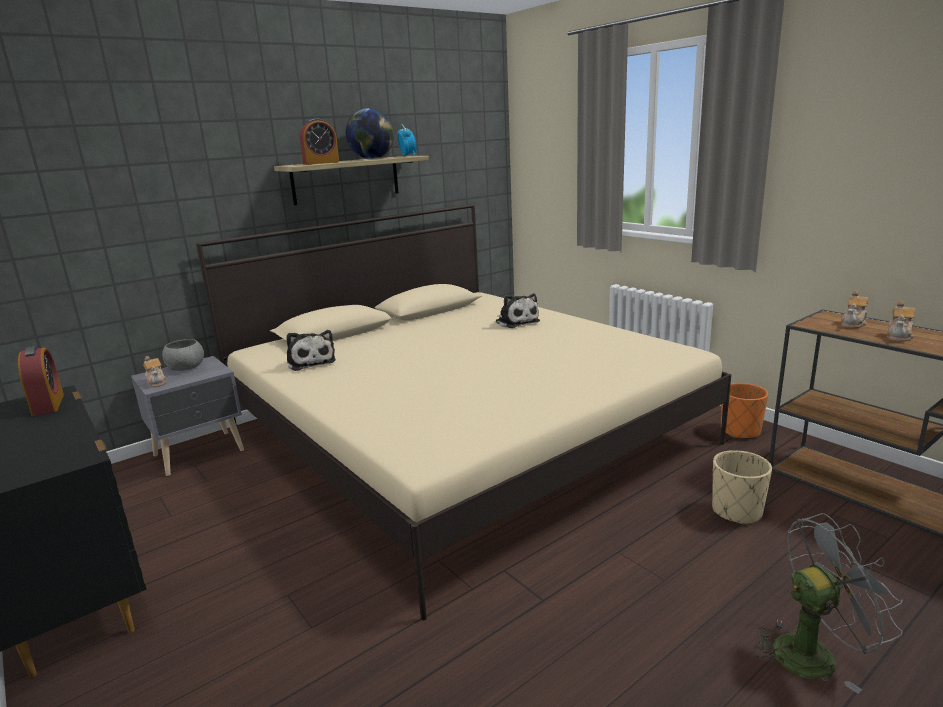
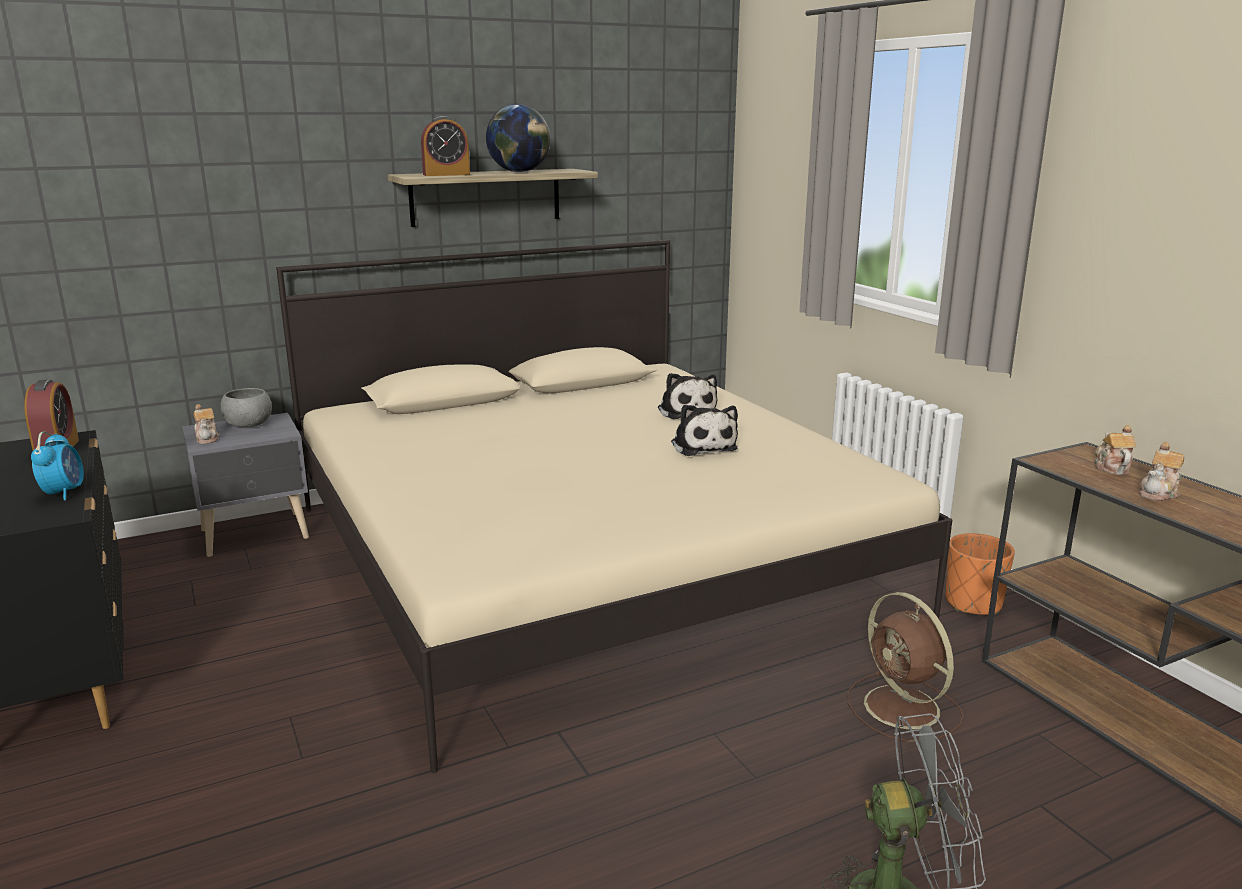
camera: 10 degrees right, 0 degrees up
(310, 362) = (394, 434): plush toy -> plush toy (702, 446)
(408, 156) = (572, 170): alarm clock -> alarm clock (64, 493)
(737, 511) = (904, 709): beige planter -> brown fan
(853, 324) = (1111, 467): teapot -> teapot turned 135 degrees clockwise

